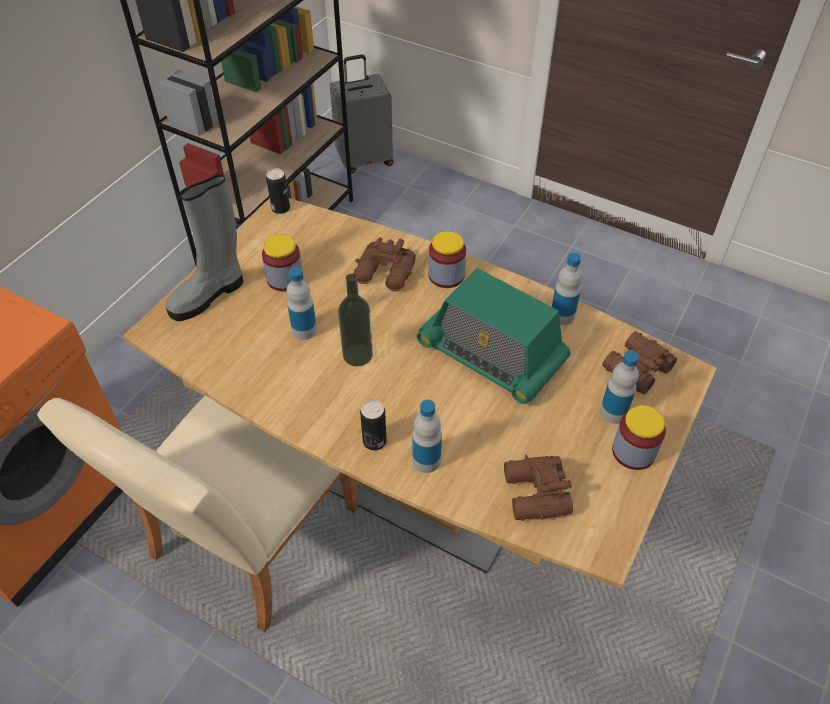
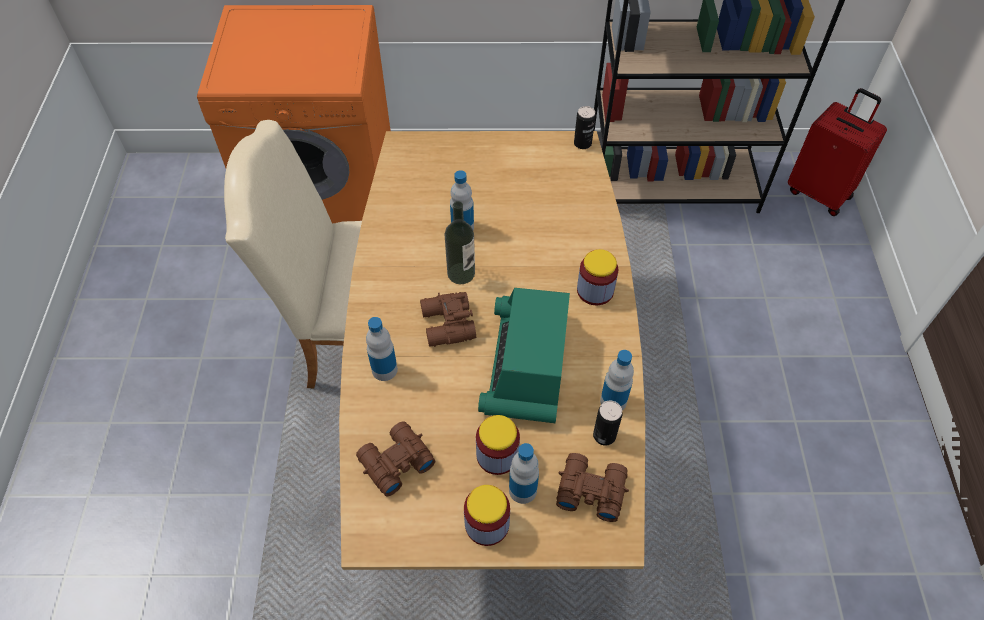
camera: 60 degrees right, 5 degrees up
(209, 295) = (456, 154): grey boot -> none
(285, 278) = (507, 187): jar -> jar (497, 455)
(364, 160) = (819, 193): grey suitcase -> red suitcase
(374, 441) = (383, 326): can -> can (604, 435)
(385, 274) = (563, 248): brown binoculars -> brown binoculars (447, 325)

